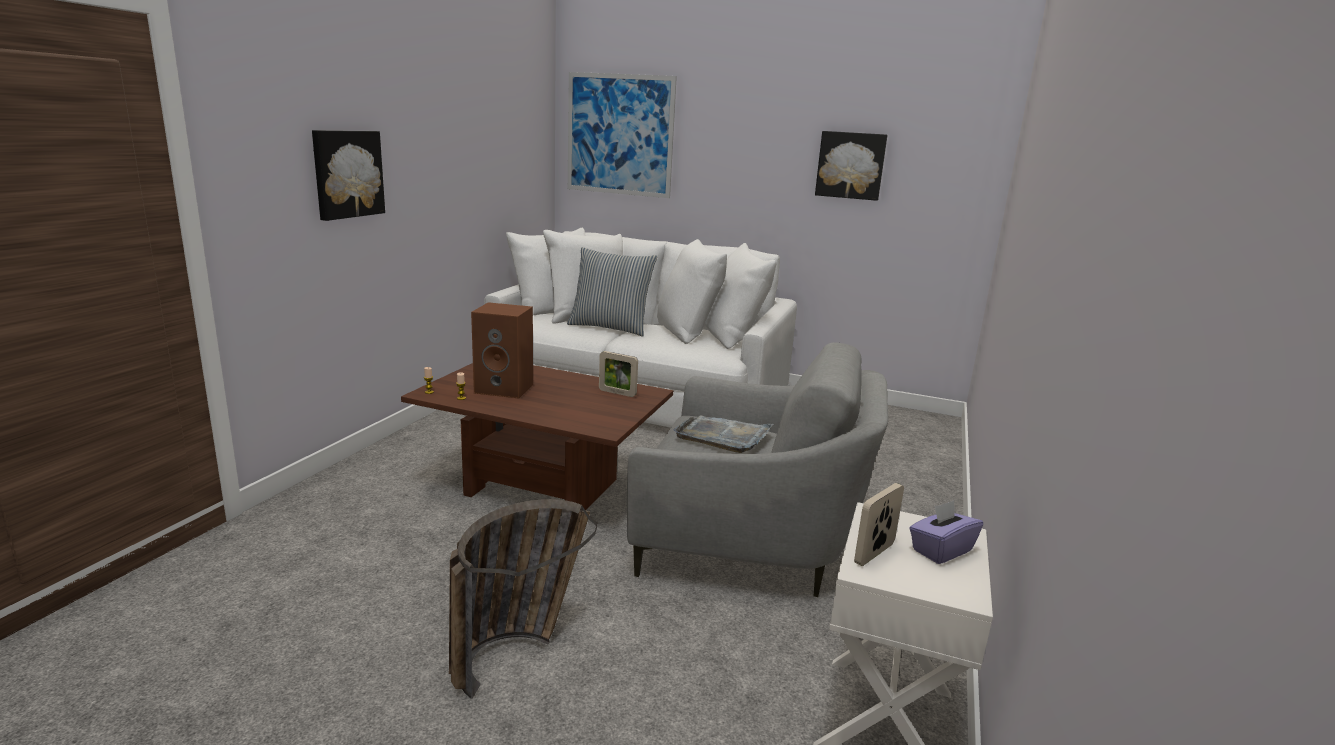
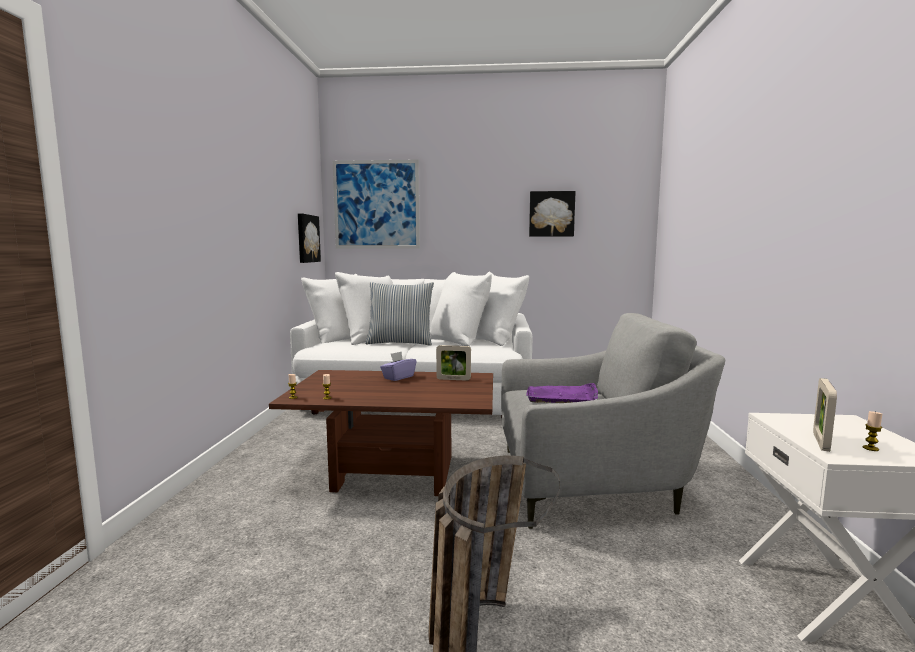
camera: 15 degrees left, 10 degrees down
(347, 174) = (192, 212): picture -> picture (307, 238)
(505, 388) = (359, 387): brown speaker -> none
(723, 436) = (562, 396): grey tray -> purple tray
(918, 572) = (870, 448): none -> candle
(941, 550) = (856, 432): purple tissue box -> purple tissue box (398, 377)

